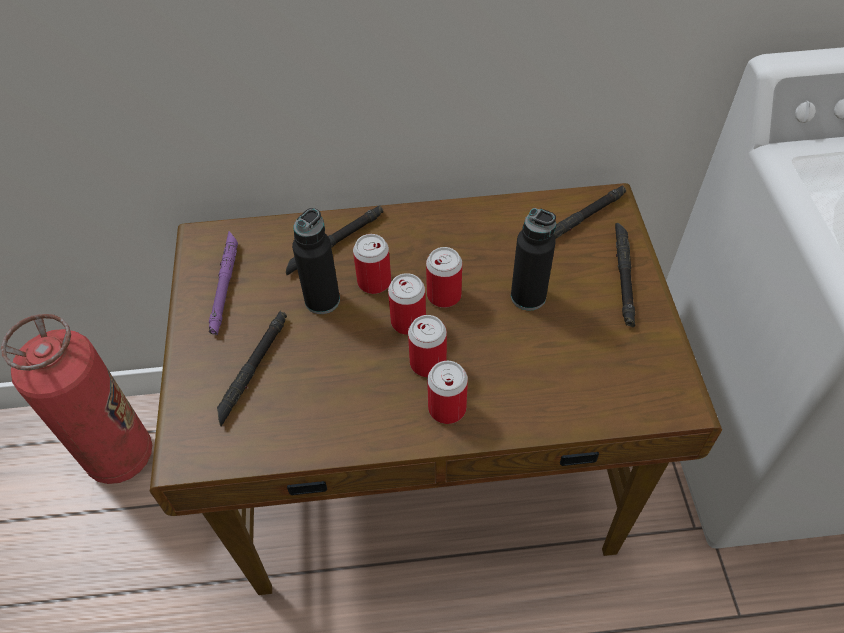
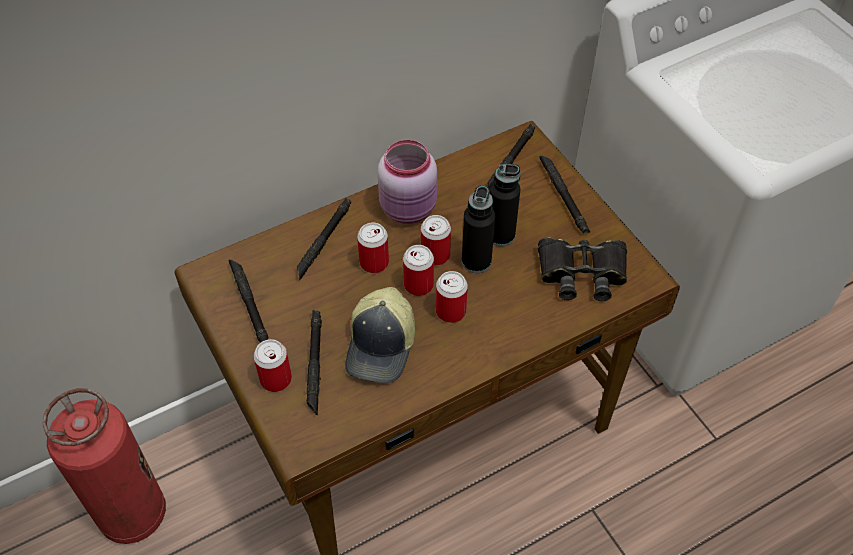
camera: 25 degrees left, 0 degrees up
(225, 285) = (250, 305): purple flashlight -> black flashlight
(322, 300) = (340, 291): black bottle -> black bottle (476, 261)
(333, 375) = (382, 346): none -> cap
(442, 237) = (409, 209): none -> pink jar
(447, 408) = (483, 339): can -> can (276, 379)
(603, 371) = (582, 272): none -> black binoculars

